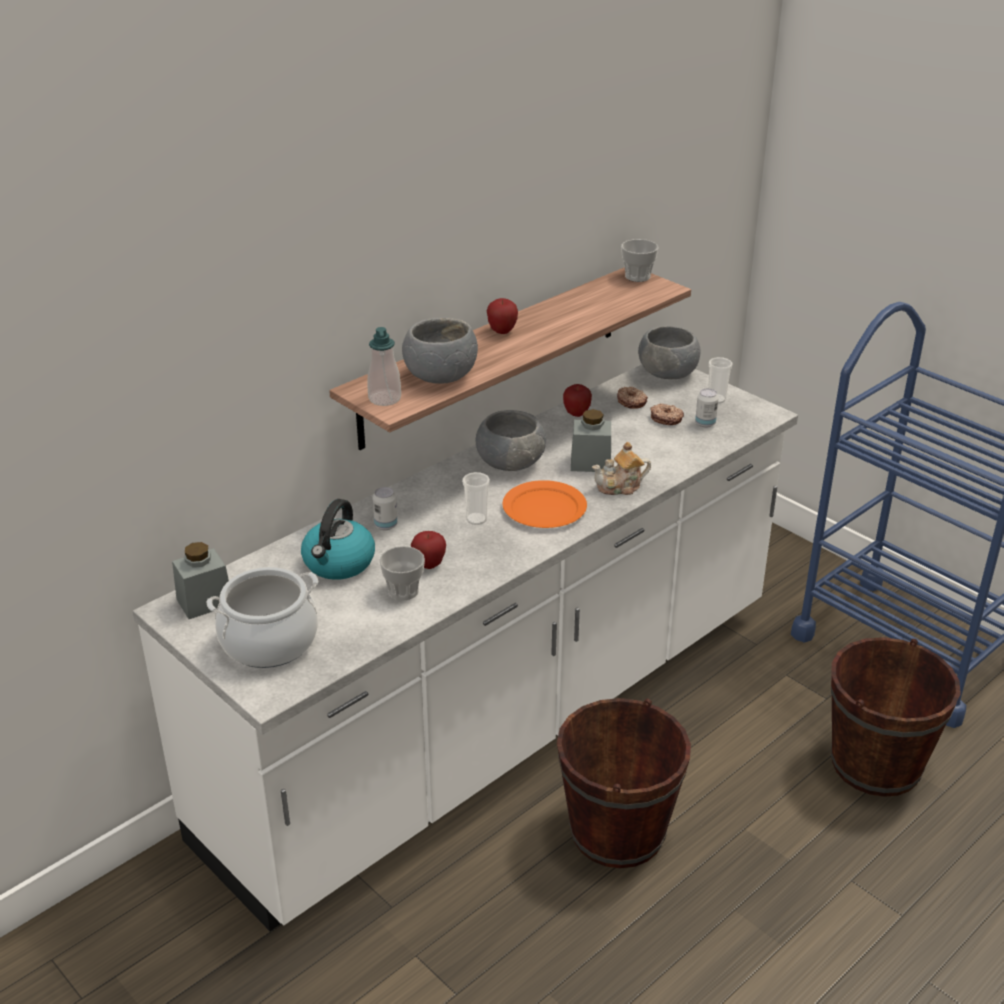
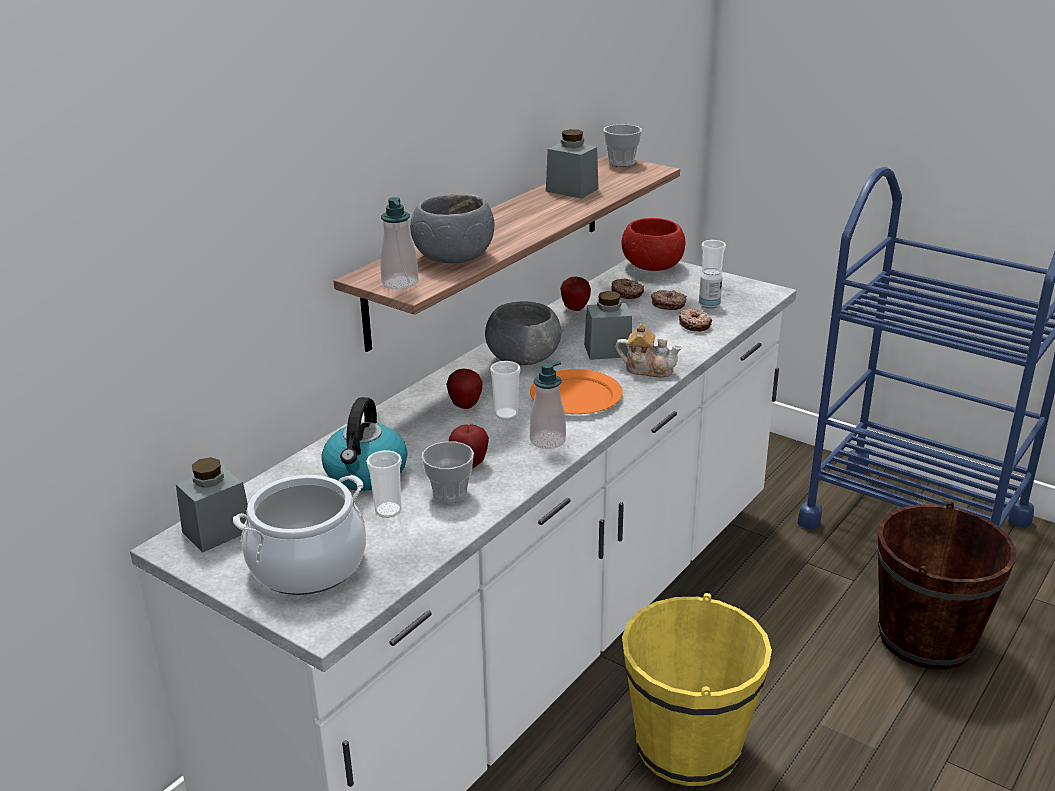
camera: 10 degrees left, 5 degrees down
(347, 600) = (388, 510): none -> cup
(386, 525) = (407, 430): can -> none
(502, 331) = (503, 215): apple -> apple (465, 406)
(504, 550) = (547, 440): none -> soap dispenser
(577, 306) = (572, 190): none -> grey jar
(617, 832) = (688, 746): brown bucket -> yellow bucket
(620, 487) = (648, 369): teapot -> teapot turned 135 degrees counterclockwise
(667, 373) = (652, 266): grey bowl -> red bowl
(683, 444) = (695, 325): none -> donut

